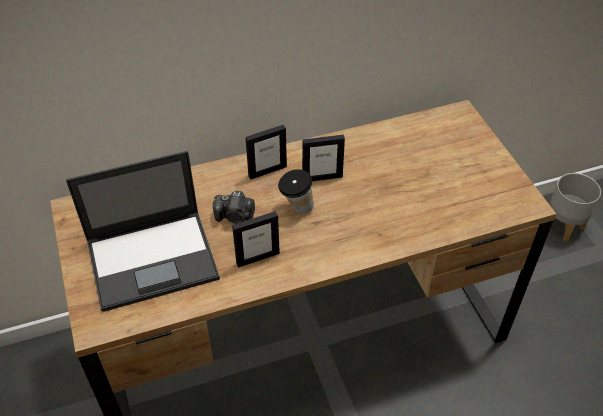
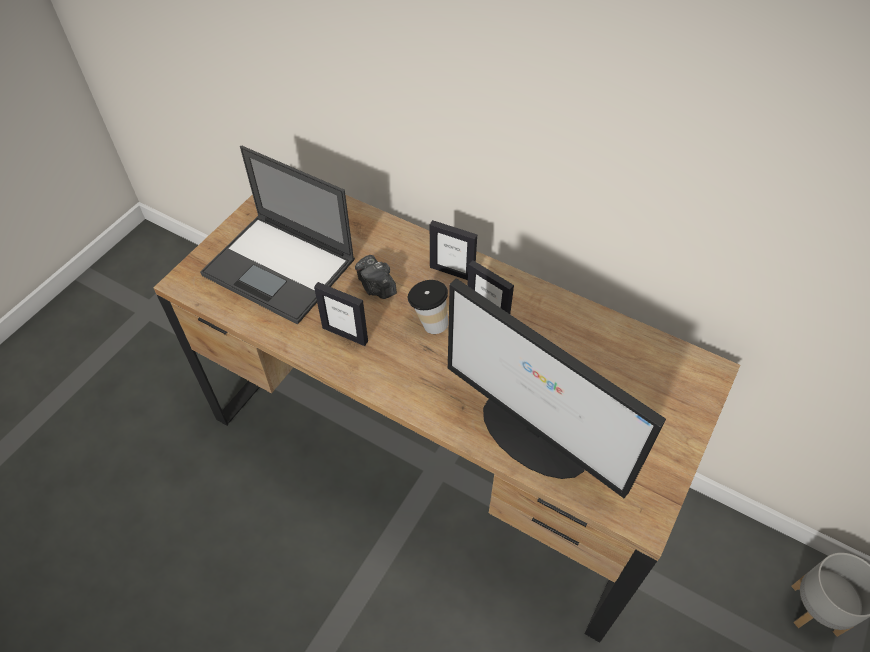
camera: 50 degrees right, 5 degrees up
(433, 214) = (535, 436): none -> monitor

